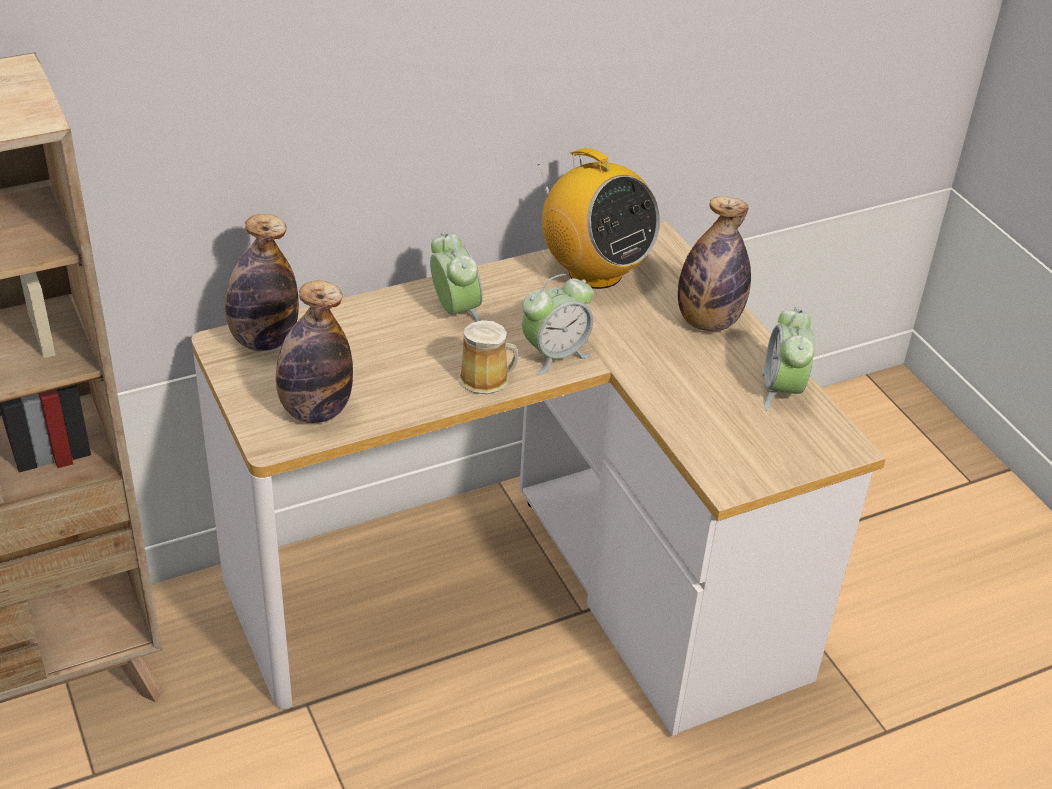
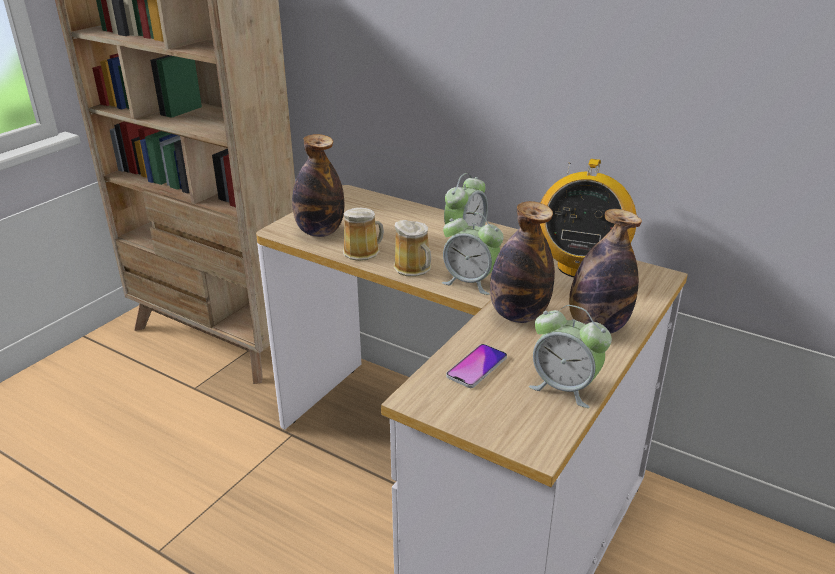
camera: 60 degrees right, 10 degrees down
(264, 340) = (363, 200): bottle -> bottle (518, 315)
(407, 398) = (363, 252): none -> mug
(710, 424) = (476, 367): none -> phone
(782, 390) = (564, 388): alarm clock -> alarm clock turned 120 degrees counterclockwise

